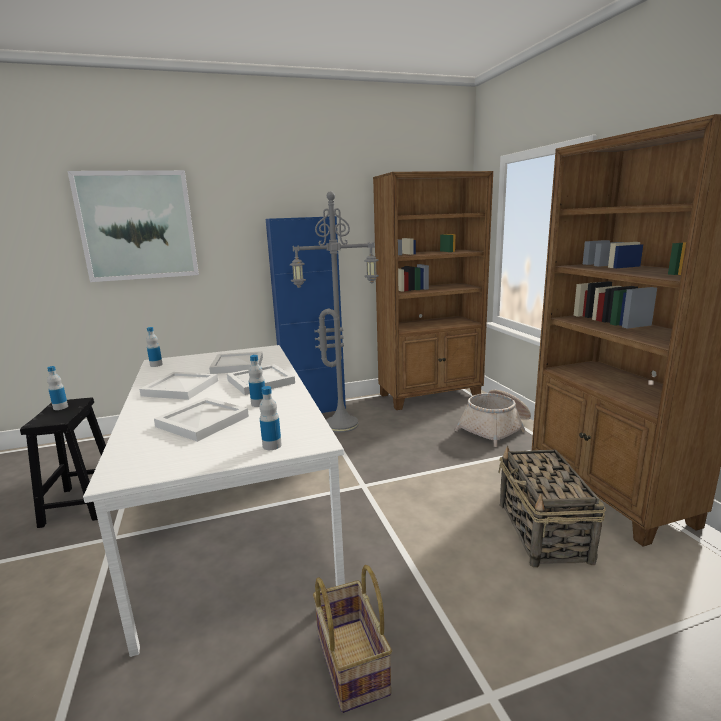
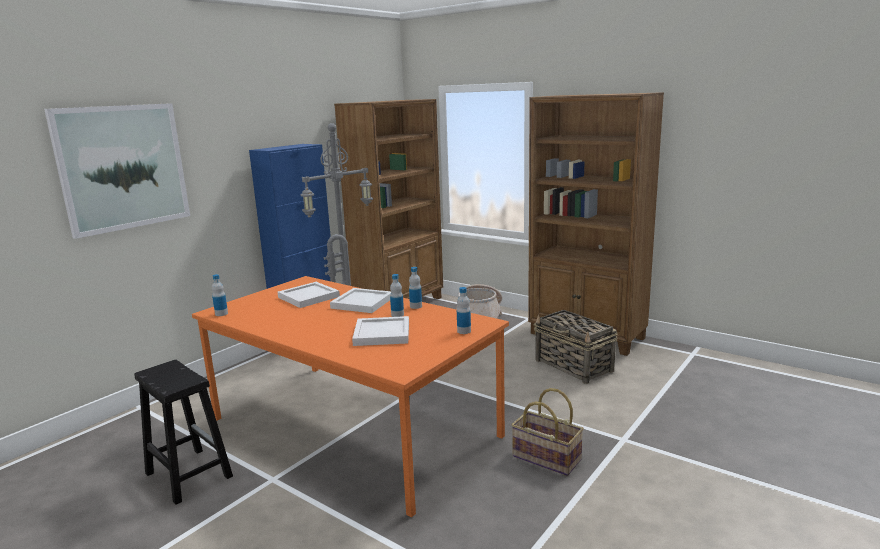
camera: 35 degrees left, 0 degrees up
(60, 407) = (162, 374): bottle -> bottle (416, 306)
(181, 388) = (303, 322): white tray -> none
(231, 511) = (351, 427): white dining table -> orange dining table

